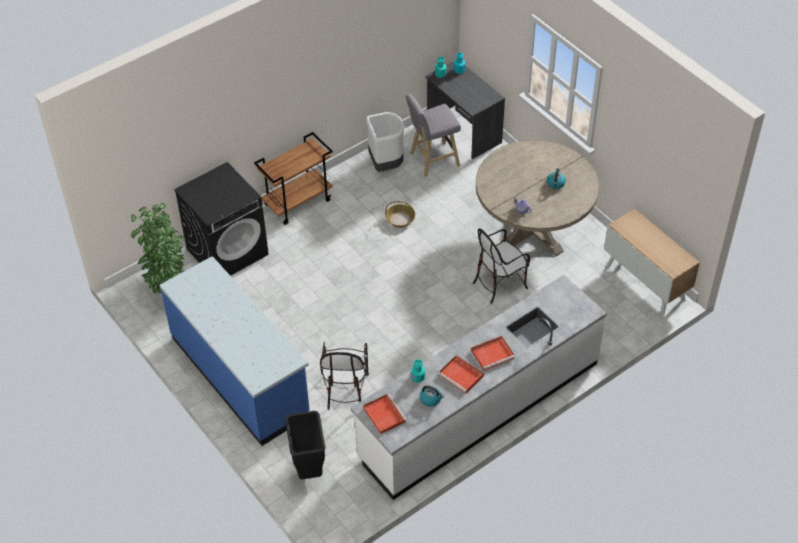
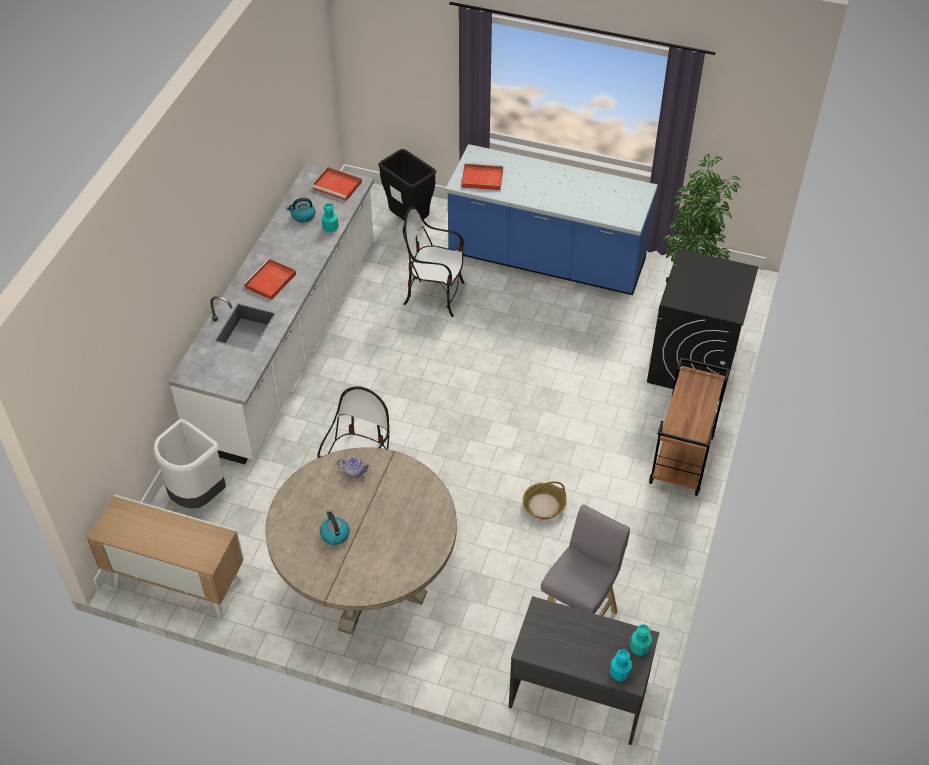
camera: 145 degrees right, 0 degrees up
(345, 390) = (435, 295): chair -> chair turned 45 degrees counterclockwise
(386, 165) = (630, 573): white trash can -> white trash can (196, 495)
(461, 375) = (288, 248): red tray -> red tray (481, 178)

